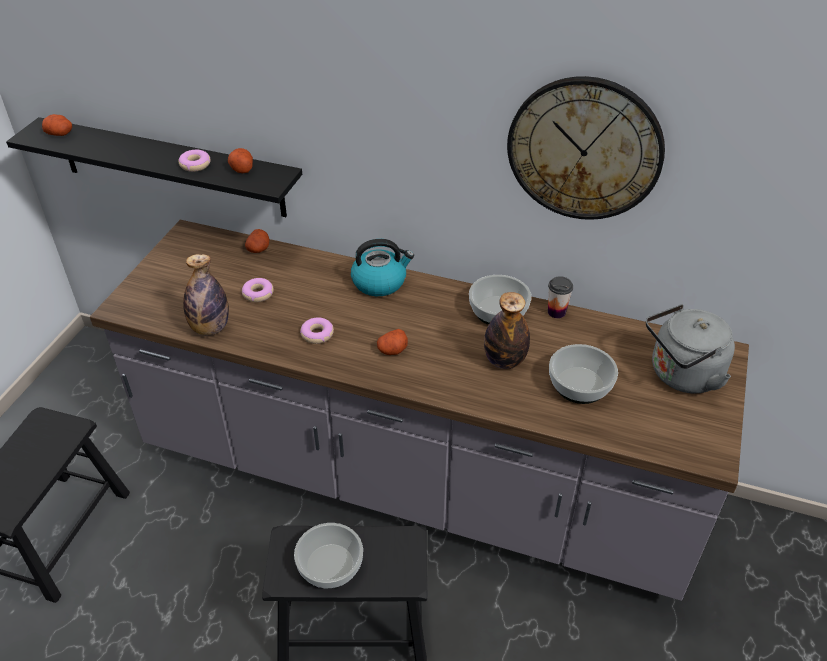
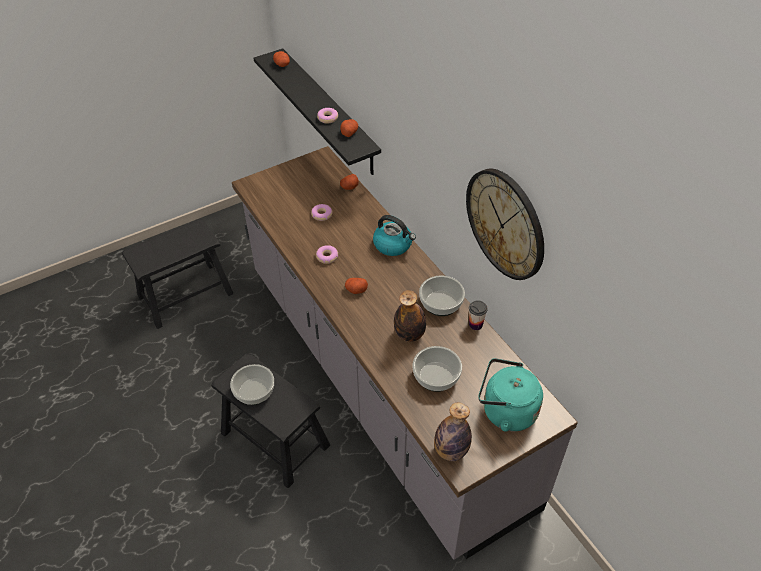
camera: 40 degrees right, 5 degrees up
(210, 328) = (279, 221): bottle -> bottle (450, 451)
(681, 375) = (505, 411): grey kettle -> turquoise kettle

